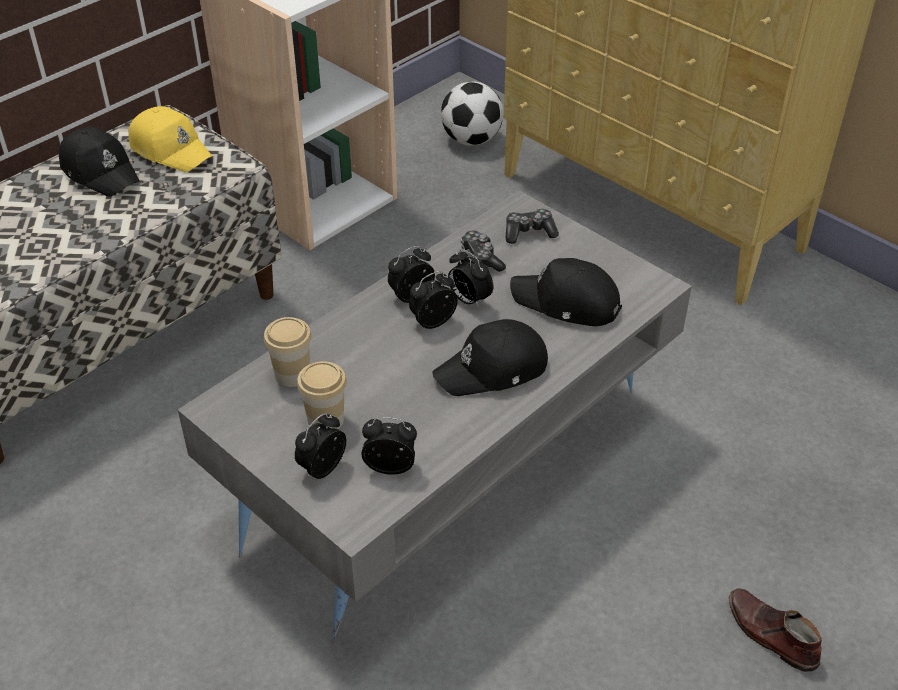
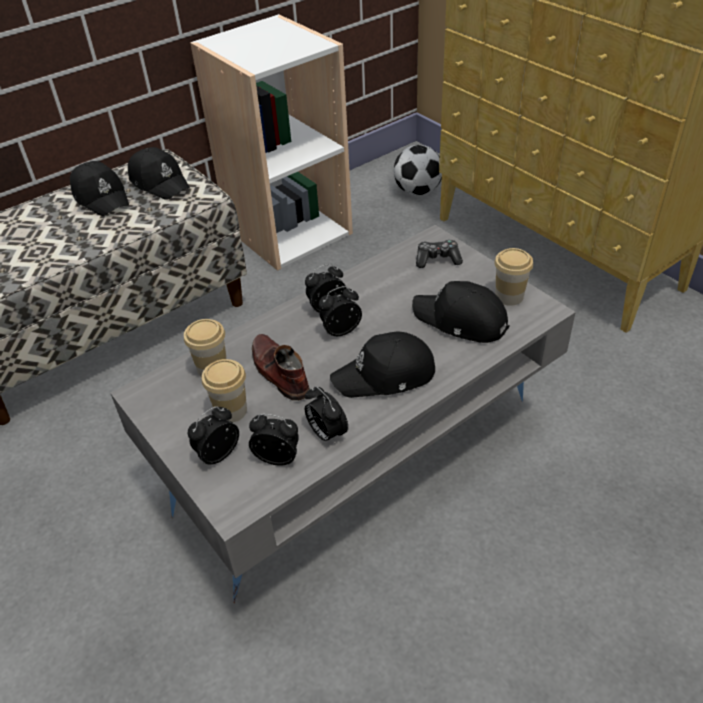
camera: 10 degrees right, 0 degrees up
(171, 149) = (160, 182): yellow cap -> black cap
(468, 300) = (375, 313): alarm clock -> alarm clock (326, 433)
(481, 258) = (393, 279): game controller -> none
(616, 272) = (509, 296): none -> cup
(770, 635) = (626, 636): brown shoe -> brown shoe (279, 372)

